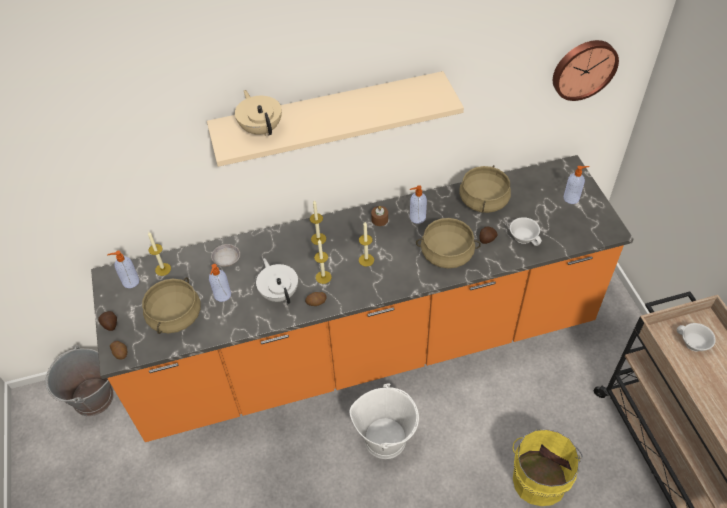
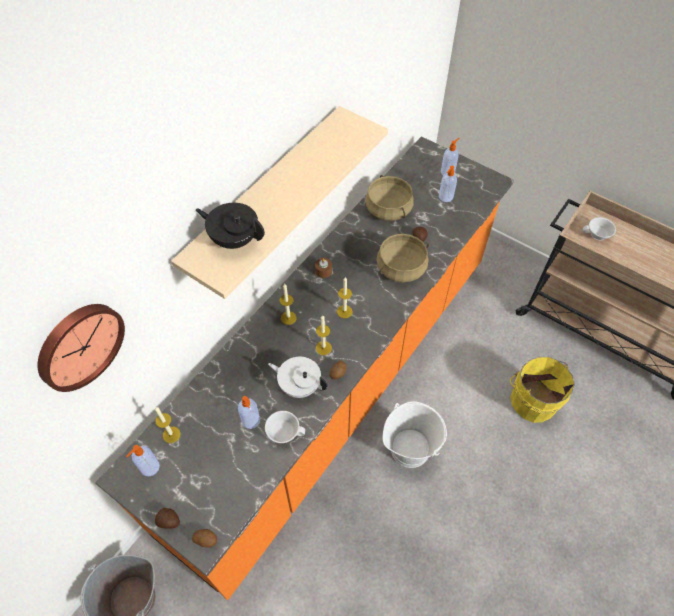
camera: 40 degrees left, 5 degrees up
(175, 316) = (226, 469): beige cooking pot -> none
(227, 261) = (226, 387): grey bowl -> none
(261, 128) = (234, 239): beige teapot -> black teapot
(417, 217) = (351, 252): soap dispenser -> soap dispenser (445, 197)
(524, 237) = (443, 221): white cup -> white cup (284, 431)
(583, 68) = (420, 57): wall clock -> wall clock (79, 345)

